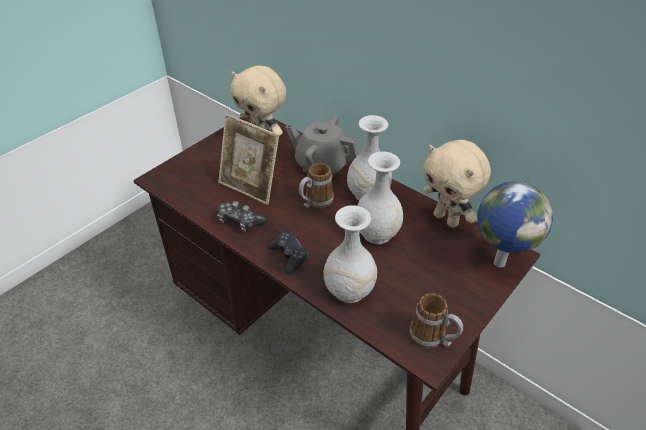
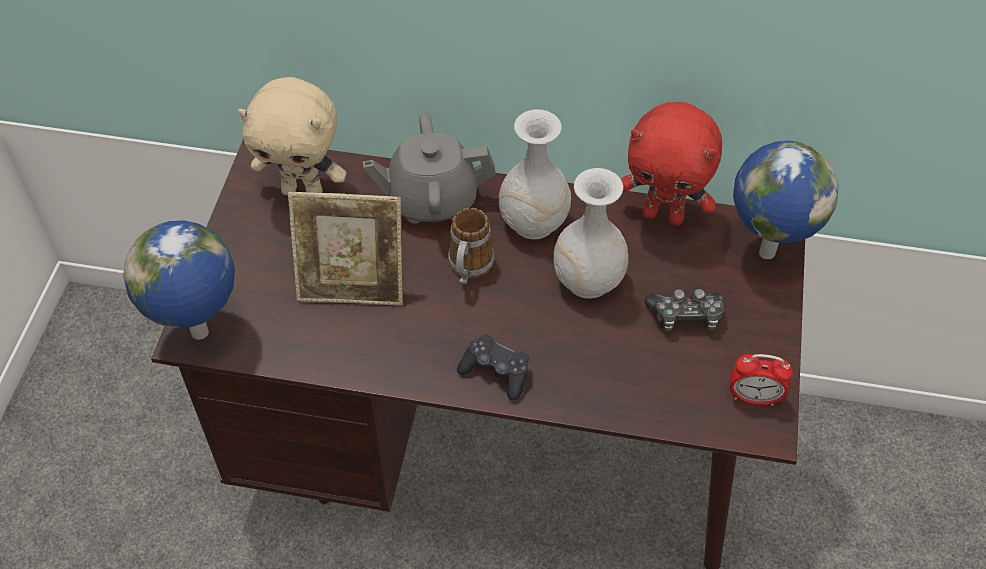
camera: 30 degrees left, 10 degrees up
(163, 179) = (201, 334): none -> globe
(240, 222) = (383, 351): game controller -> game controller (685, 316)
(349, 291) = (611, 384): white vase -> none
(433, 338) = (754, 397): mug -> alarm clock
(447, 219) = (664, 215): beige plush toy -> red plush toy

